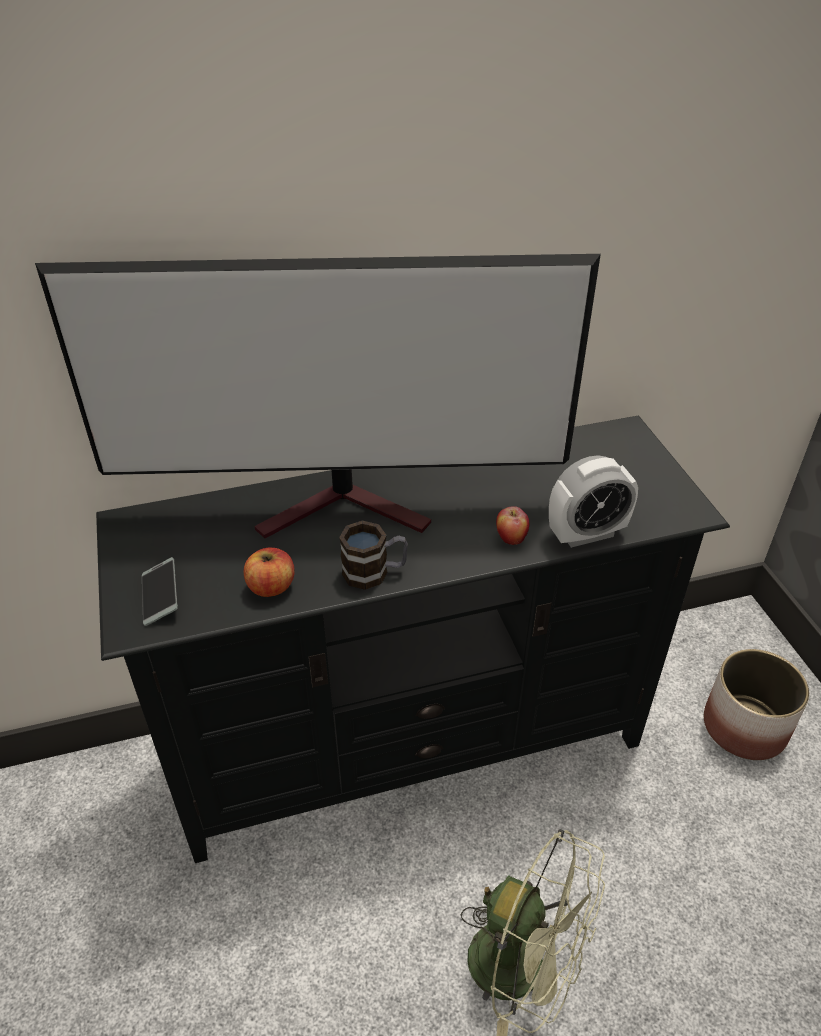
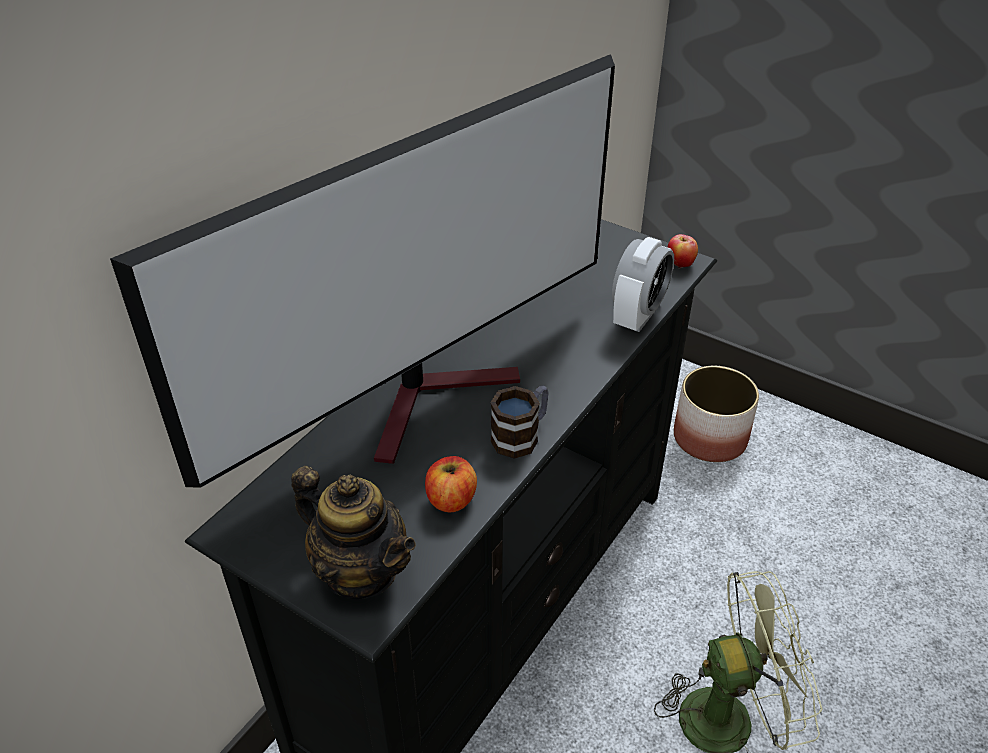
camera: 40 degrees left, 0 degrees up
(160, 596) = (361, 571): phone -> teapot
(510, 539) = (590, 349): apple -> apple (680, 264)

